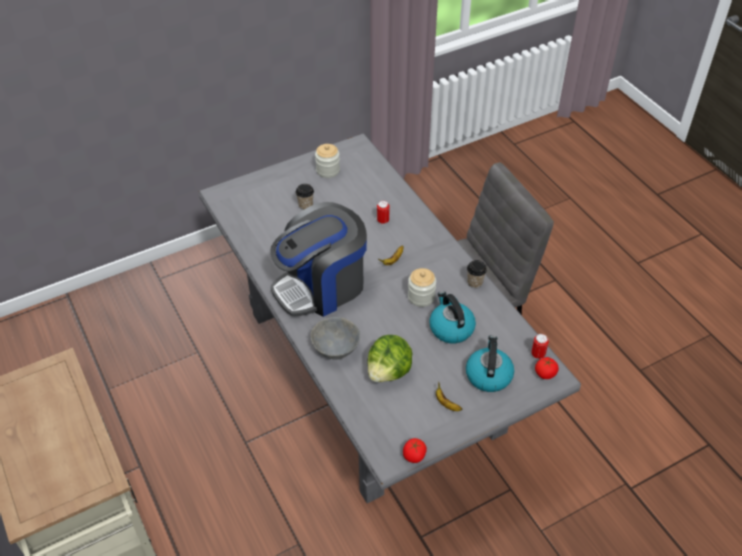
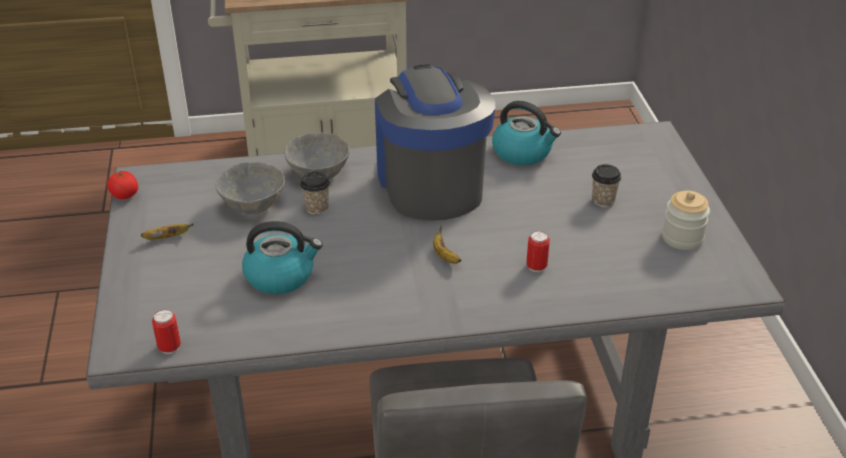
camera: 110 degrees right, 10 degrees down
(389, 371) = (253, 205): lettuce -> grey bowl
(421, 297) = (356, 264): jar -> none
(475, 282) = (349, 327): cup -> cup (317, 208)
(488, 375) = (178, 286): kettle -> kettle (523, 152)
(545, 373) = (133, 343): tomato -> none

